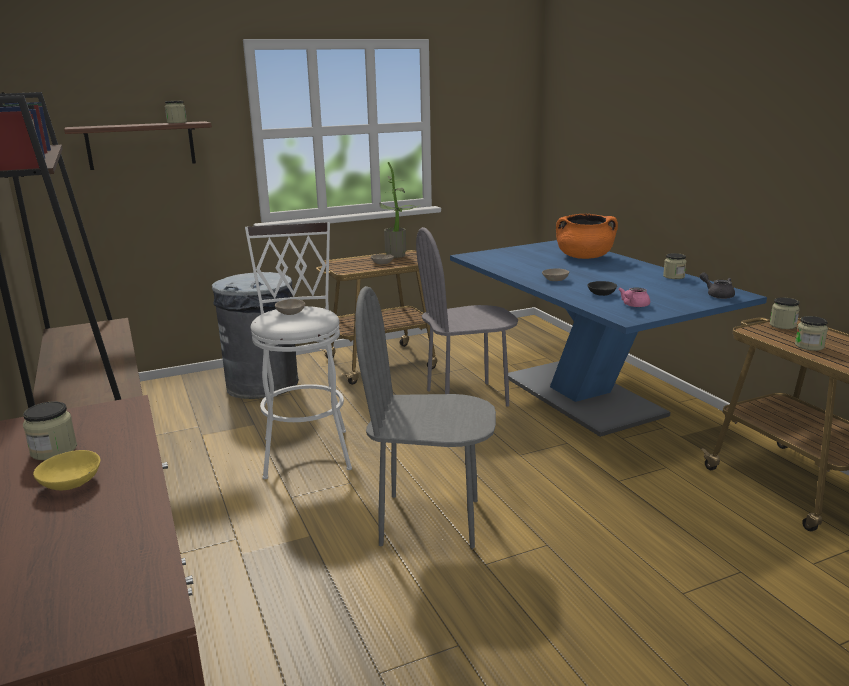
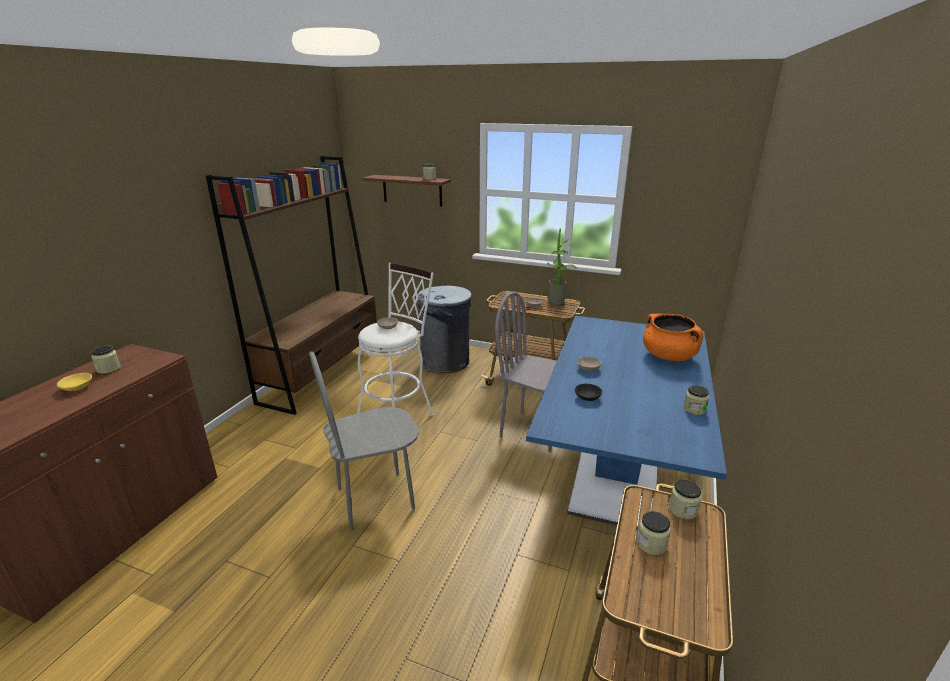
camera: 45 degrees right, 5 degrees up
(430, 521) = (375, 499): grey chair -> grey chair turned 75 degrees counterclockwise
(633, 305) = (582, 420): pink teapot -> none
(717, 295) = (680, 447): grey teapot -> none

